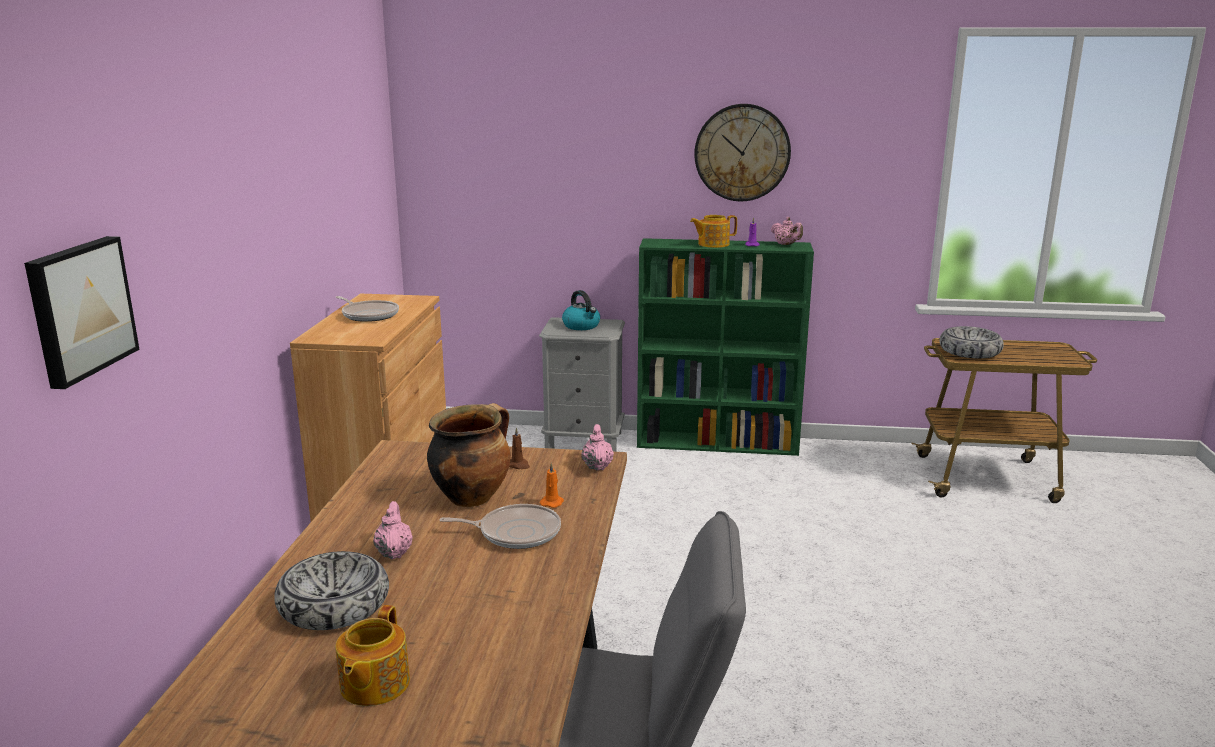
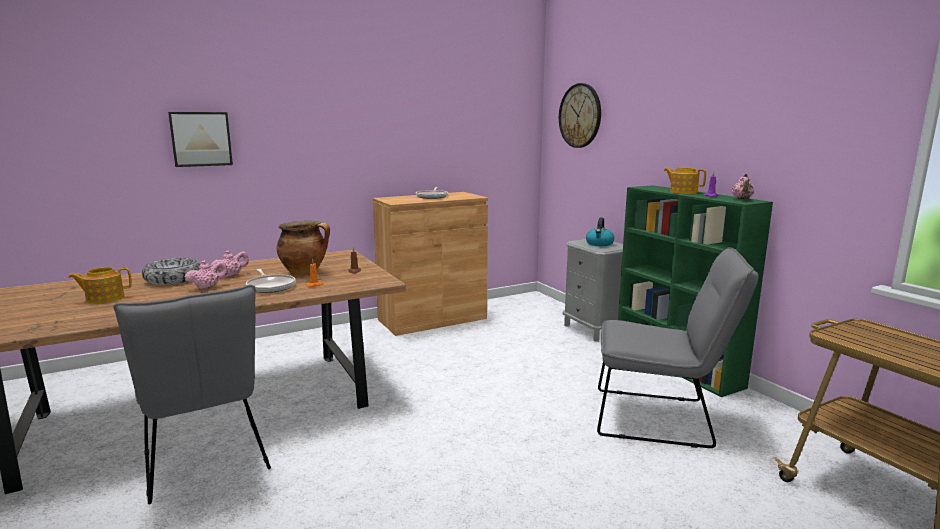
camera: 55 degrees right, 5 degrees down
(597, 466) = (375, 283): pink teapot -> pink teapot (208, 287)
(742, 152) = (725, 116): wall clock -> wall clock (580, 115)
(808, 497) = (661, 419): none -> grey chair
(970, 351) = (863, 335): bowl -> none

